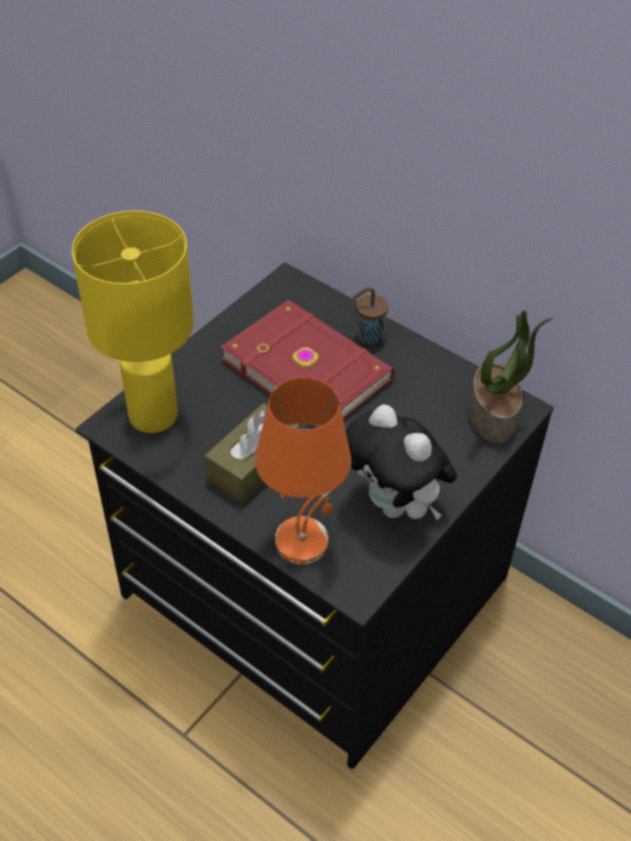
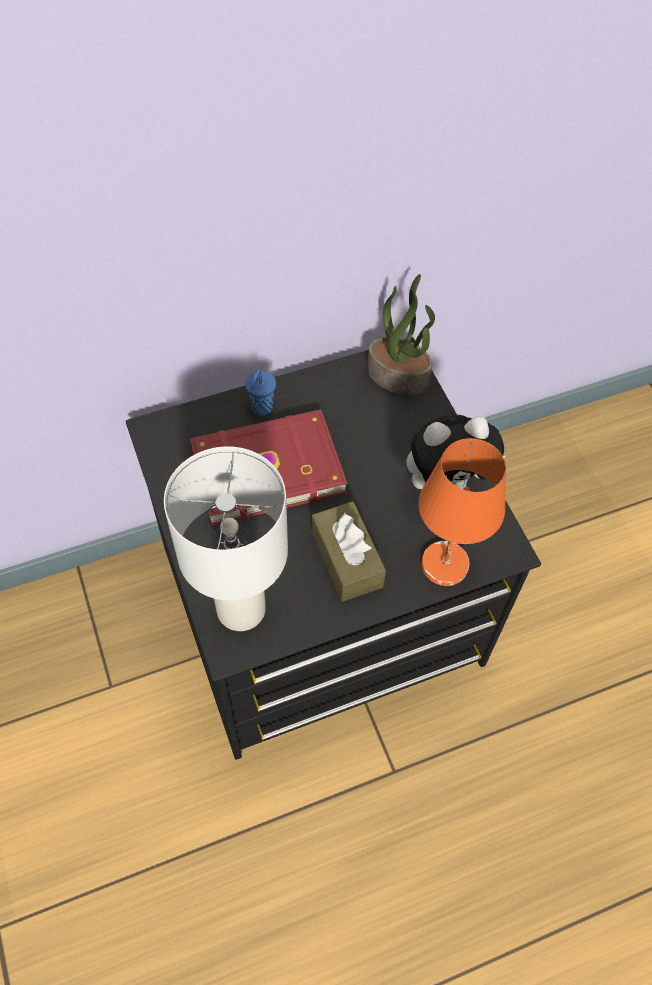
camera: 60 degrees left, 10 degrees up
(154, 415) = (242, 608): yellow table lamp -> white table lamp
(368, 336) = (261, 409): brown cup -> blue cup

